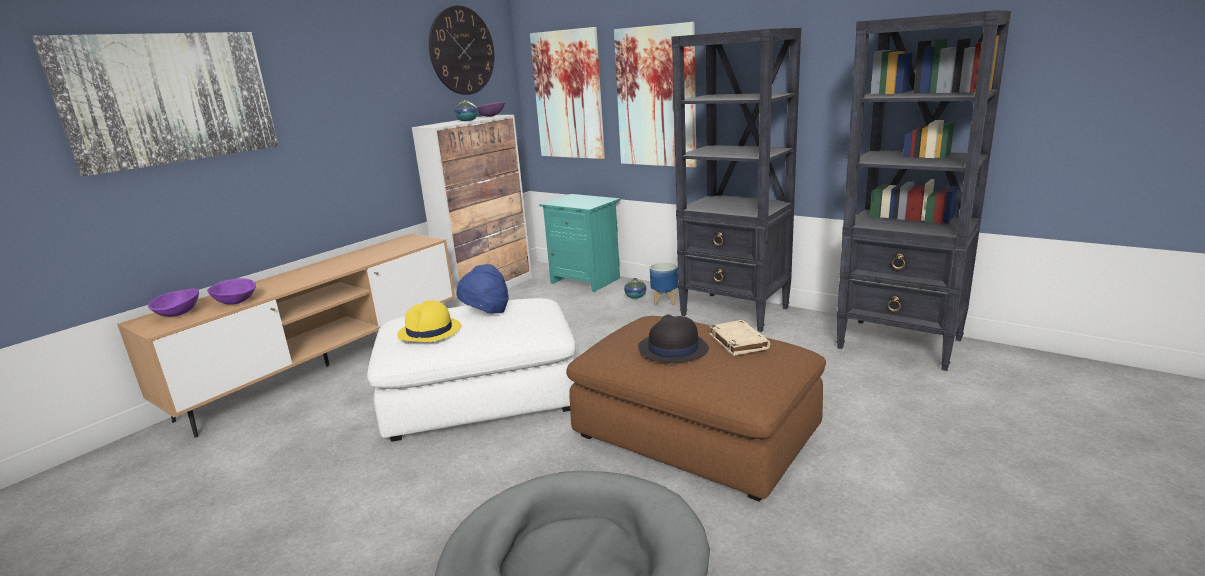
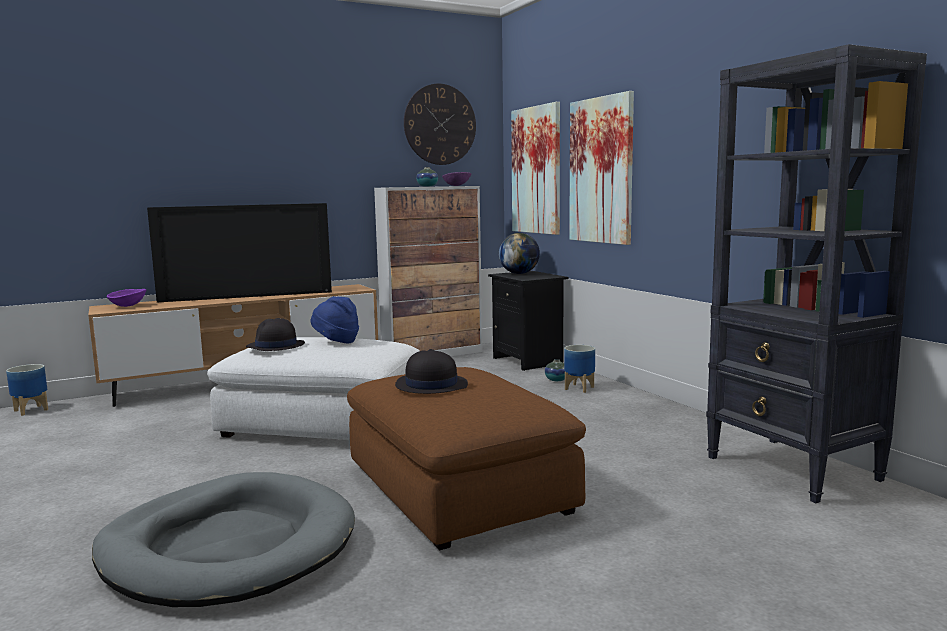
camera: 25 degrees right, 10 degrees down
(78, 472) = (31, 410): none -> planter
(170, 98) = (163, 141): picture -> none
(236, 302) = (169, 305): purple bowl -> none
(311, 270) = (248, 295): none -> television
(429, 331) = (275, 346): yellow hat -> black hat
(568, 199) = (519, 273): none -> globe
(586, 280) = (528, 361): turquoise nightstand -> black nightstand
(735, 312) = (640, 408): black bookcase -> none
(737, 341) = (497, 390): beige book -> none

